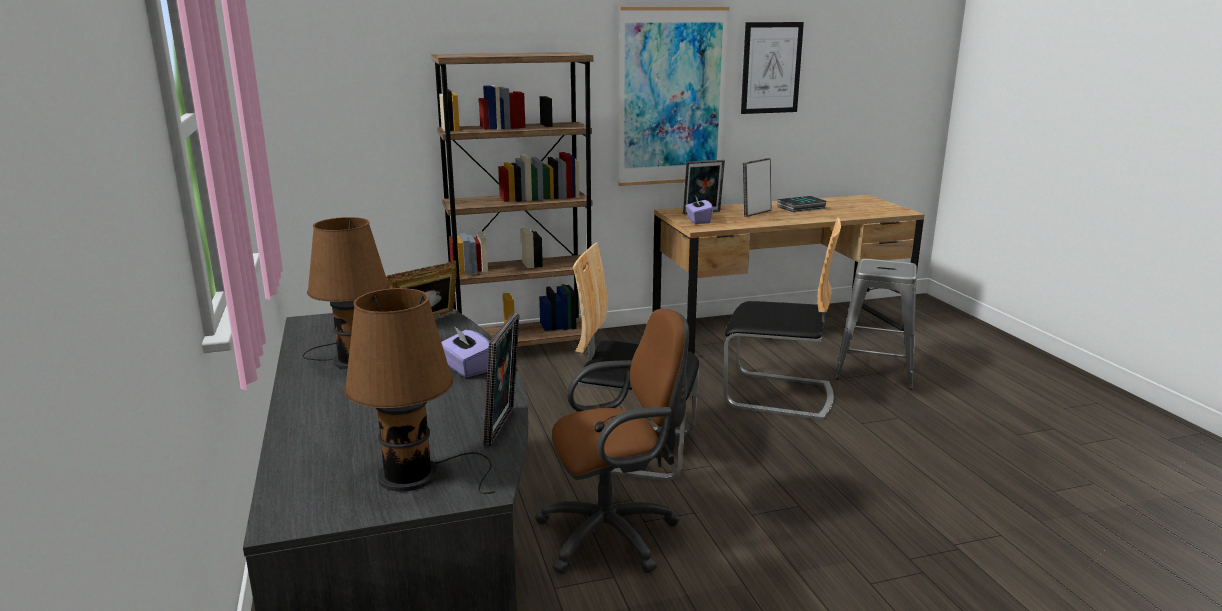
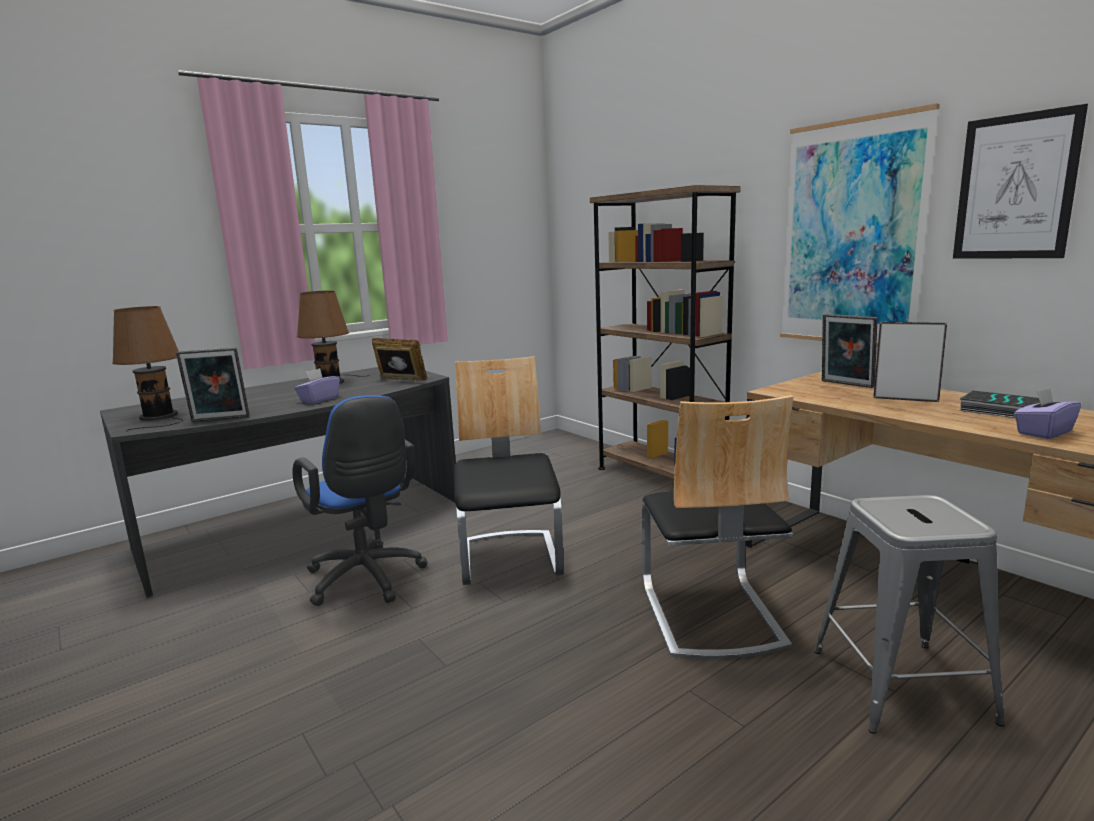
camera: 70 degrees right, 5 degrees down
(615, 534) = (367, 580): brown office chair -> blue office chair
(698, 221) = (804, 387): purple tissue box -> purple tissue box (1043, 433)

